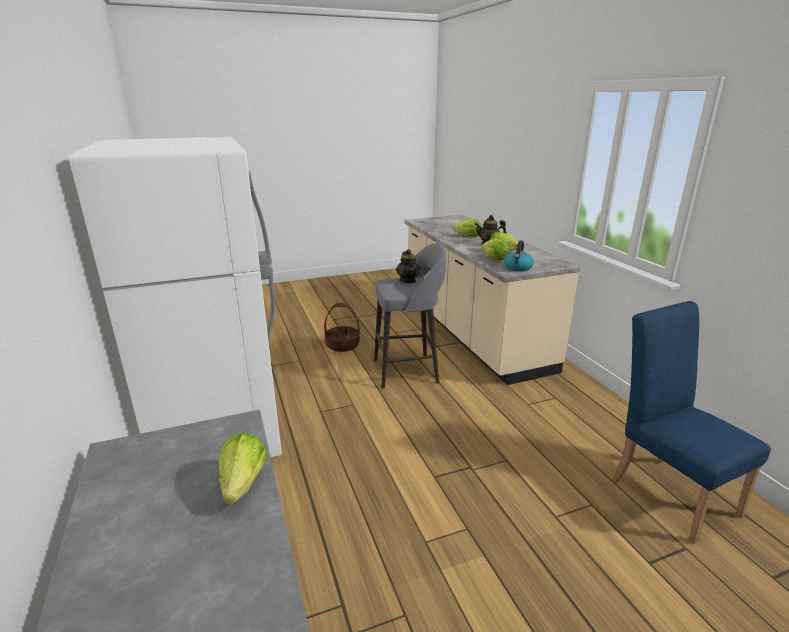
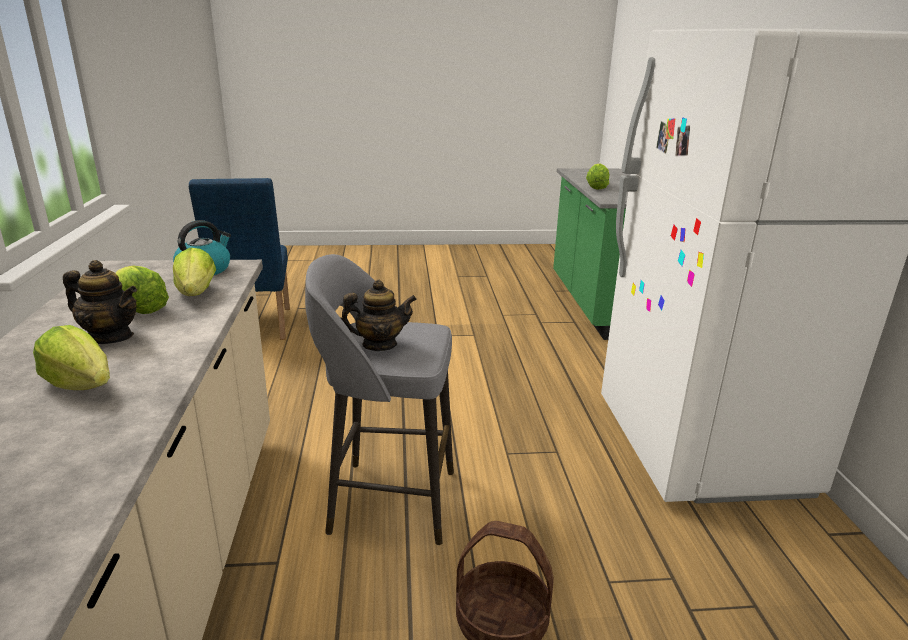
camera: 165 degrees left, 0 degrees up
(408, 280) = (379, 345): teapot -> teapot turned 75 degrees clockwise

